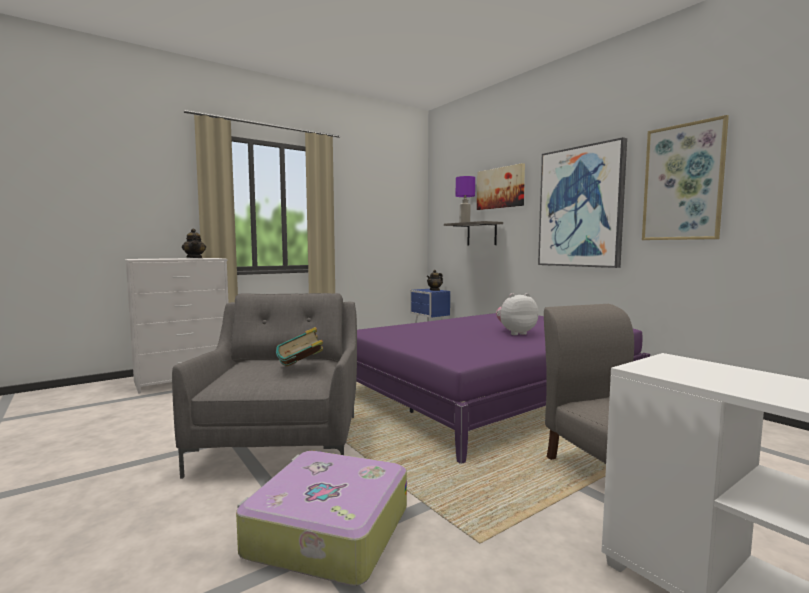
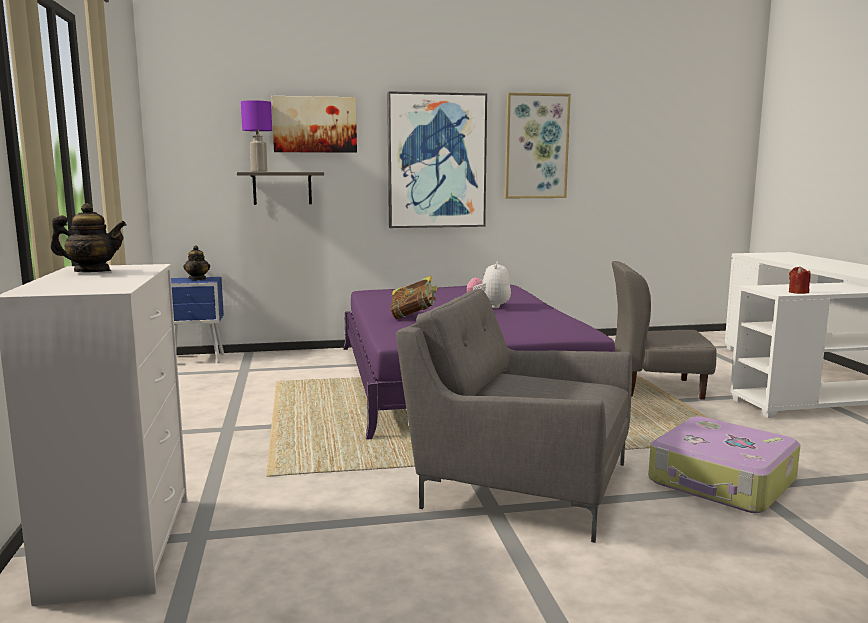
camera: 65 degrees left, 5 degrees up
(301, 369) = (542, 383): book -> book (414, 317)
(679, 375) = (798, 292): none -> red candle

